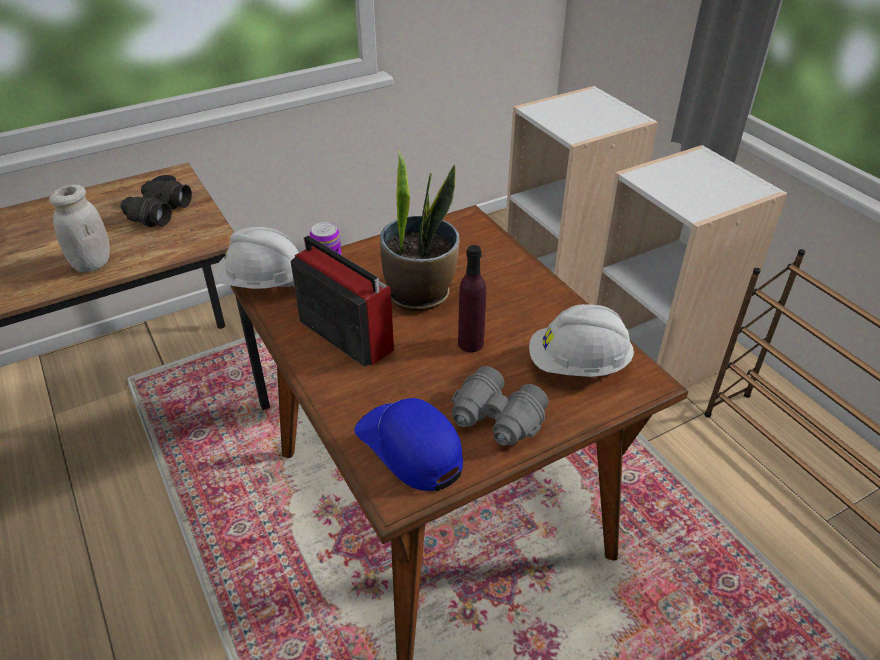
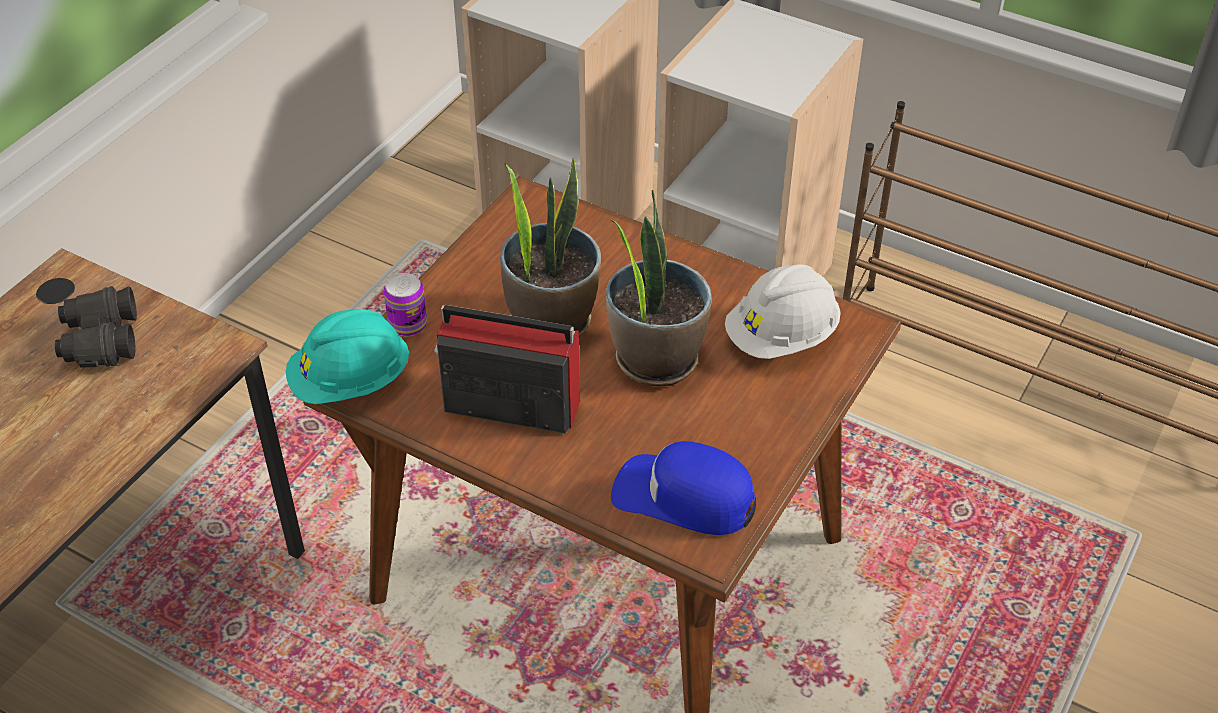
camera: 30 degrees left, 5 degrees up
(92, 263) = (87, 448): white jar -> none
(262, 283) = (351, 382): white hard hat -> turquoise hard hat
(470, 343) = (655, 358): purple bottle -> potted plant
(496, 420) = (745, 432): grey binoculars -> none

